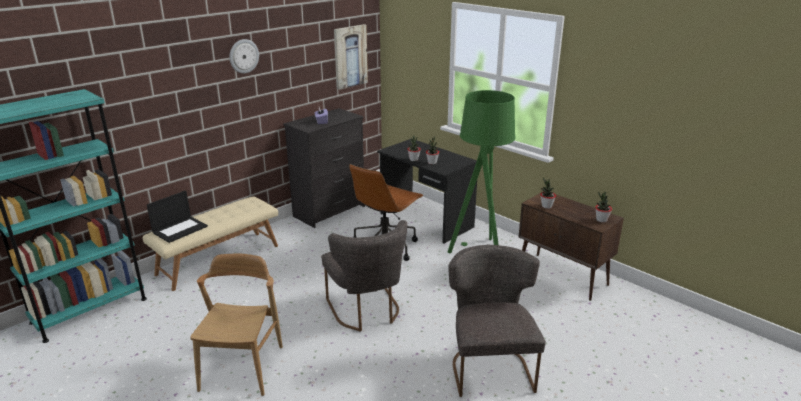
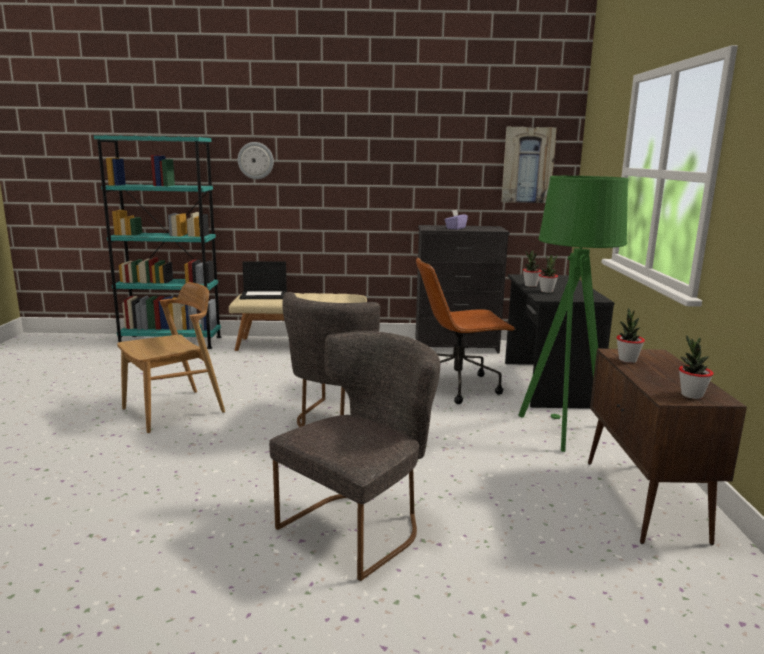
camera: 45 degrees right, 10 degrees down
(243, 56) = (379, 138): wall clock -> wall clock (255, 160)

